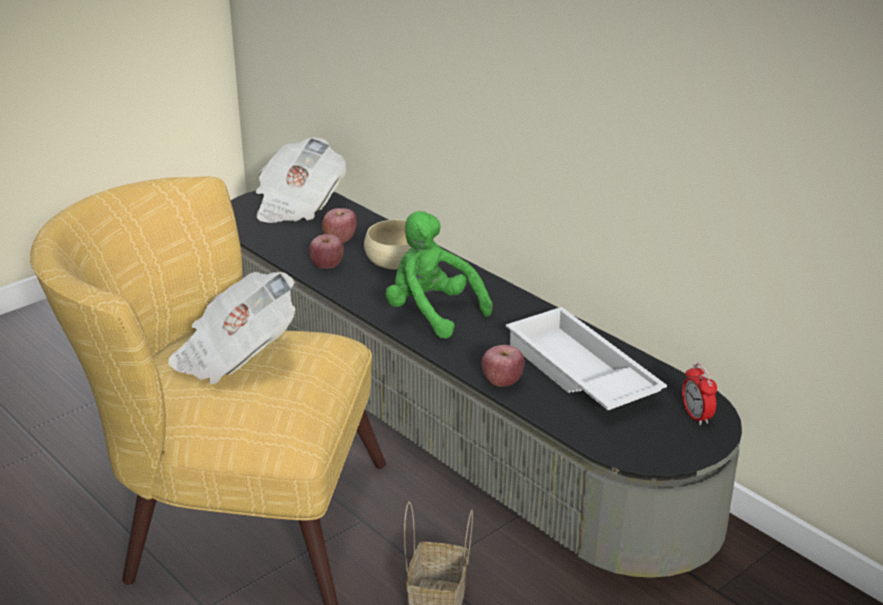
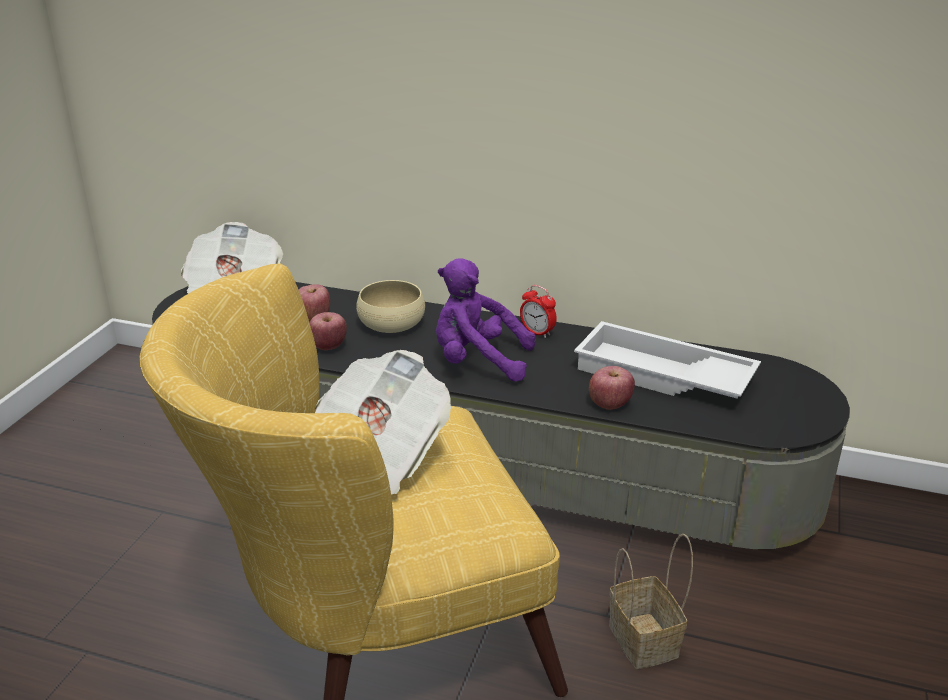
camera: 30 degrees left, 0 degrees up
(431, 313) = (478, 362): green plush toy -> purple plush toy
(696, 416) = (790, 382): alarm clock -> alarm clock (537, 332)

